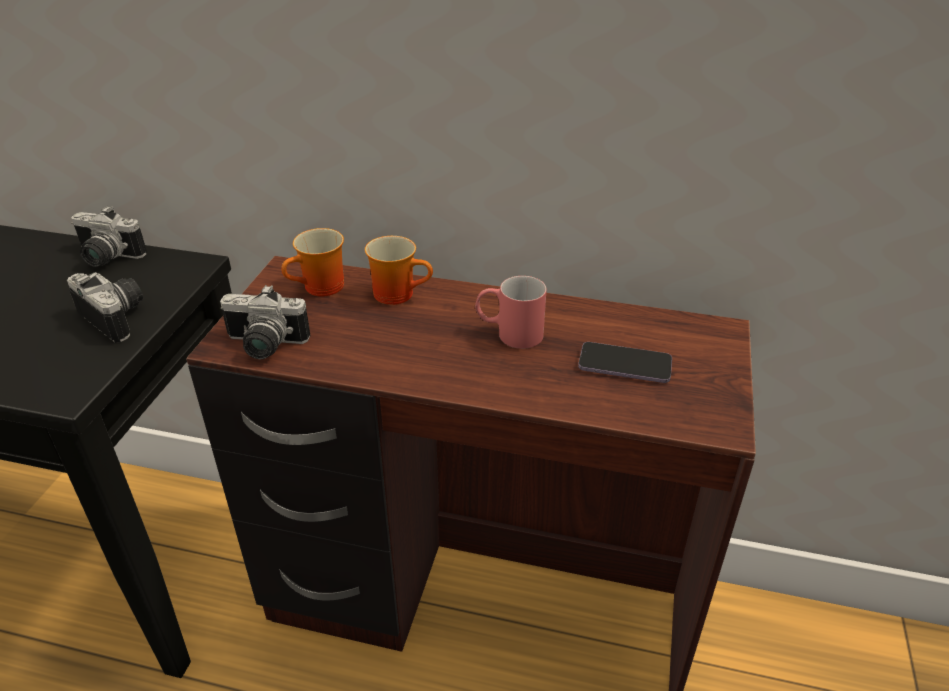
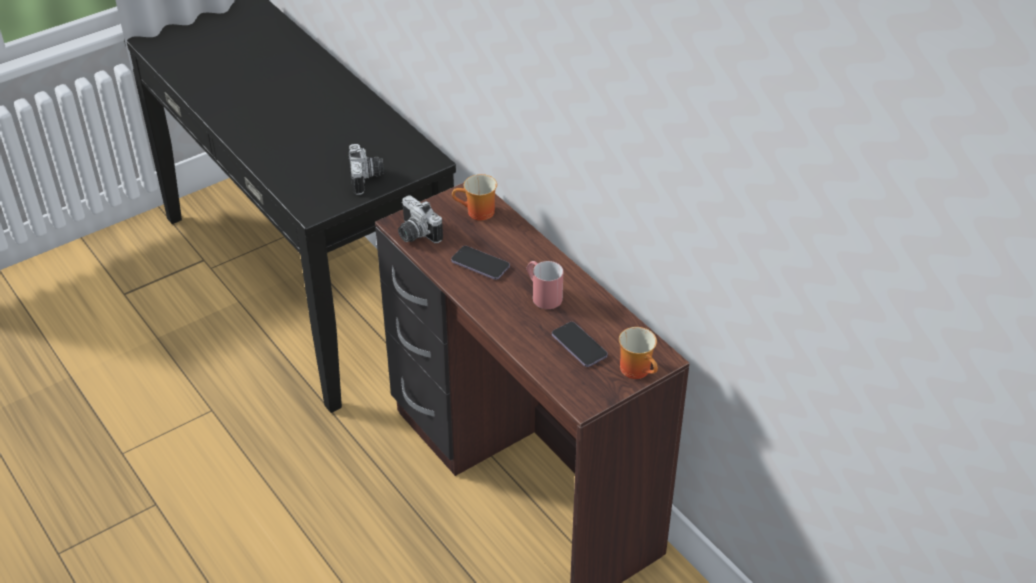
camera: 40 degrees right, 5 degrees up
(106, 258) = (392, 132): camera -> none
(392, 338) = (480, 264): none -> phone
(399, 293) = (515, 238): mug -> mug (639, 370)

